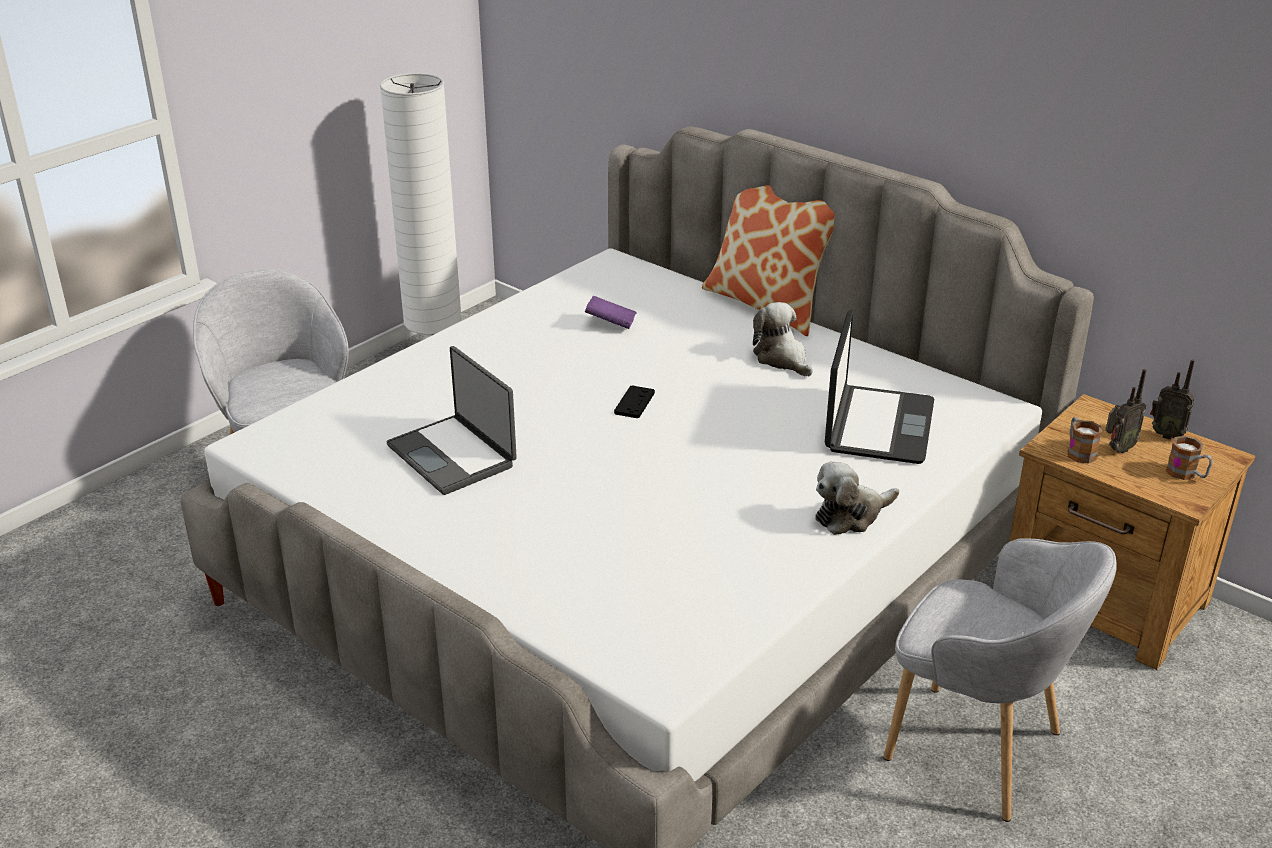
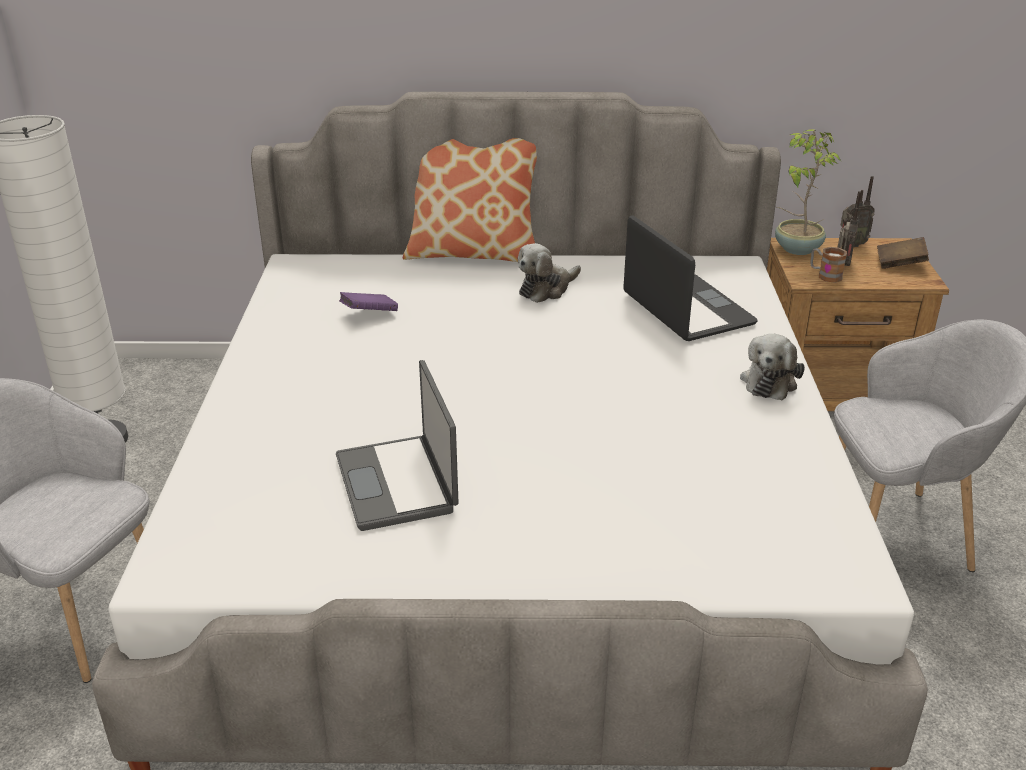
camera: 40 degrees left, 0 degrees up
(453, 455) = (398, 483): laptop -> laptop turned 60 degrees clockwise
(634, 403) = (487, 368): black game controller -> none
(782, 359) = (546, 289): plush toy -> plush toy turned 60 degrees counterclockwise
(1093, 415) = (796, 249): none -> potted plant
(1187, 474) = (900, 264): mug -> brown book

